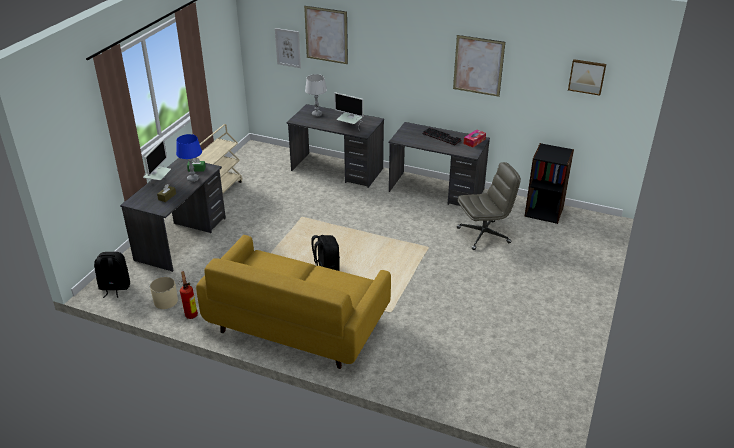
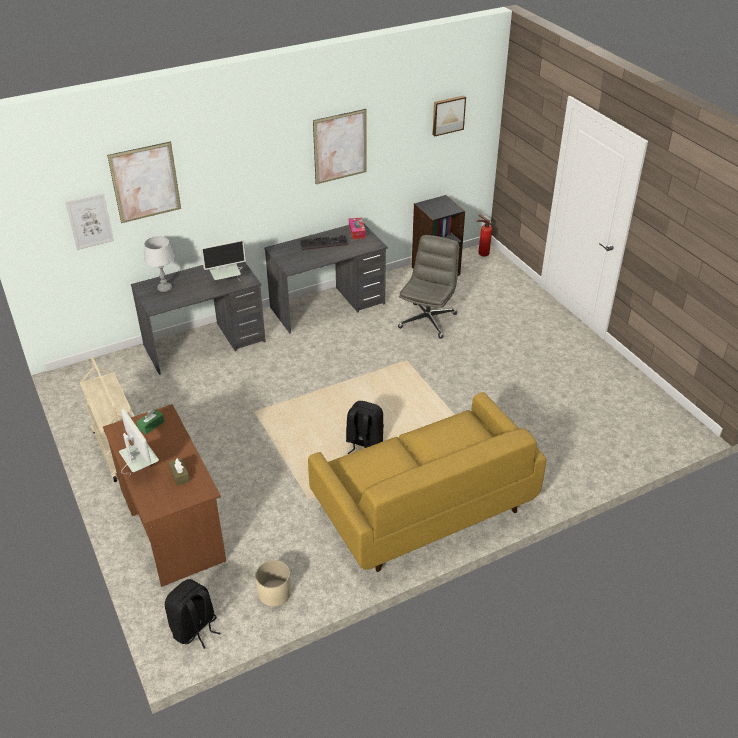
camera: 50 degrees left, 5 degrees up
(181, 239) = (172, 524): grey desk -> brown desk
(191, 314) = (321, 581): fire extinguisher -> fire extinguisher (482, 254)
(193, 179) = (169, 438): blue table lamp -> none

